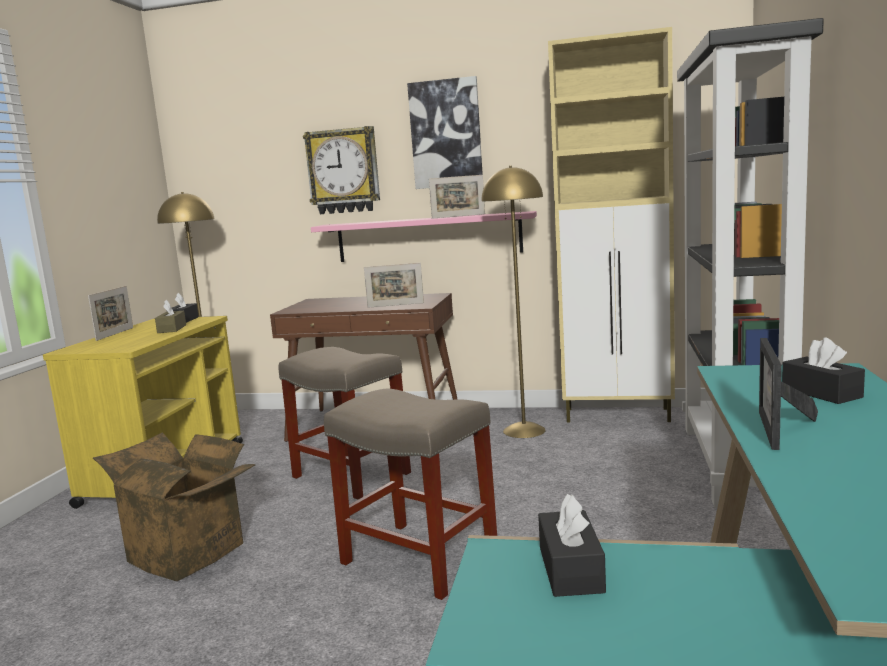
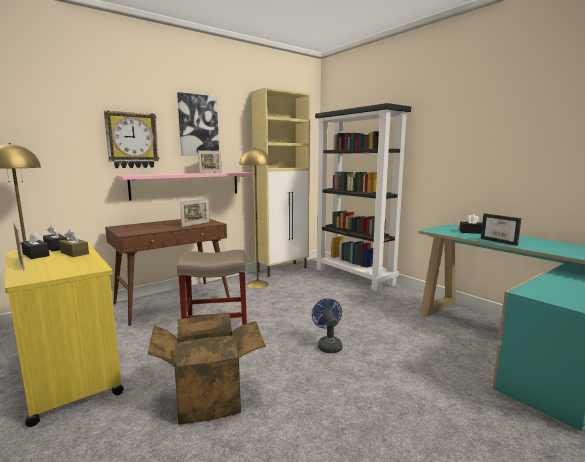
camera: 50 degrees left, 0 degrees up
(417, 558) = (328, 345): beige stool -> blue fan
(570, 569) = (546, 288): black tissue box -> black tissue box (36, 255)

